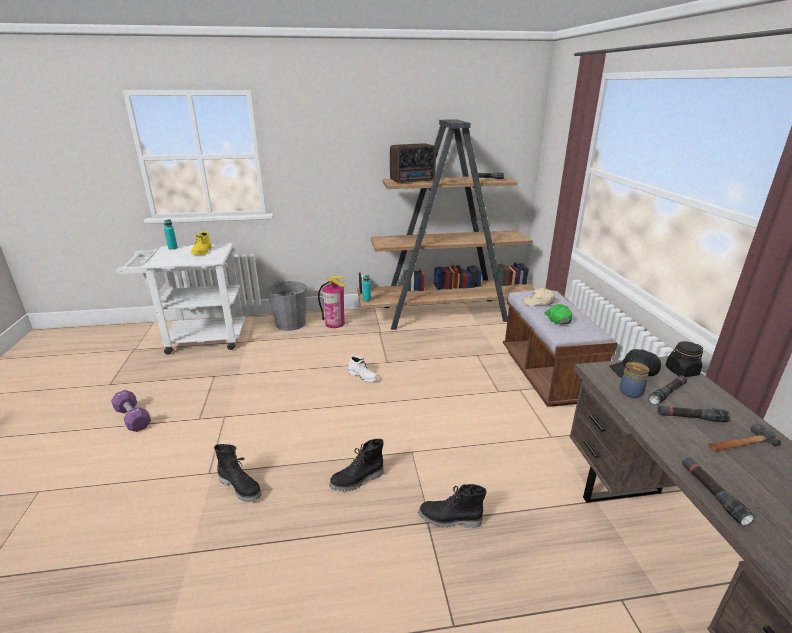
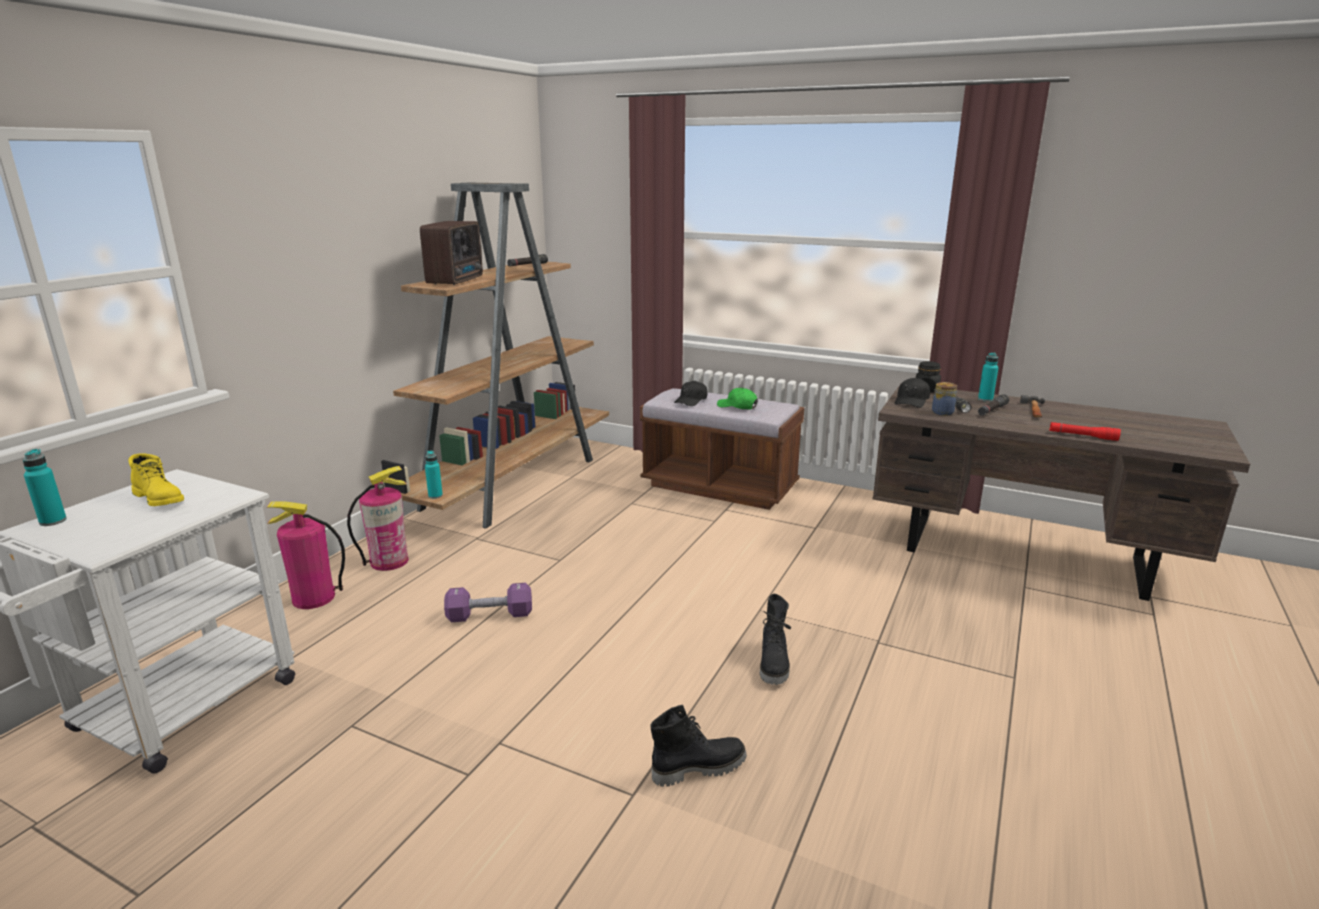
camera: 55 degrees left, 5 degrees down
(133, 418) = (347, 870): purple dumbbell -> purple dumbbell (490, 615)
(290, 323) = (313, 598): grey bucket -> fire extinguisher
(363, 376) = (567, 587): white boot -> none
(450, 520) = (884, 628): black boot -> none
(538, 302) = (691, 400): beige cap -> black cap
(712, 493) = (1082, 436): black flashlight -> red flashlight
(719, 407) = (985, 399): none -> turquoise bottle

